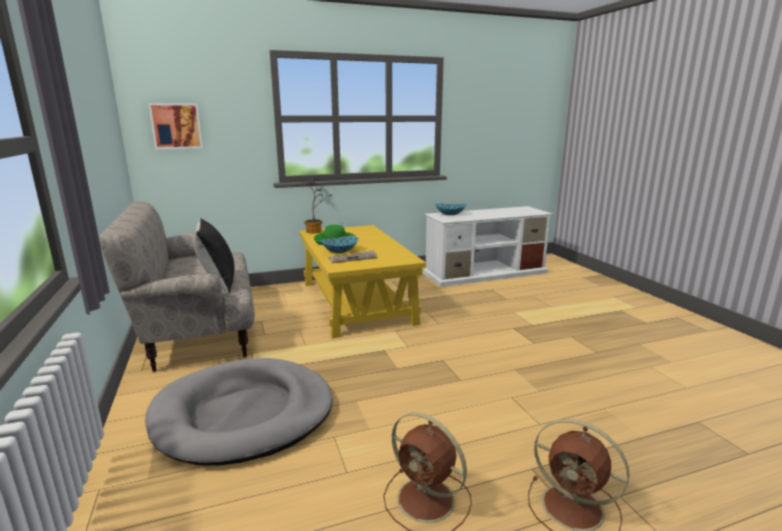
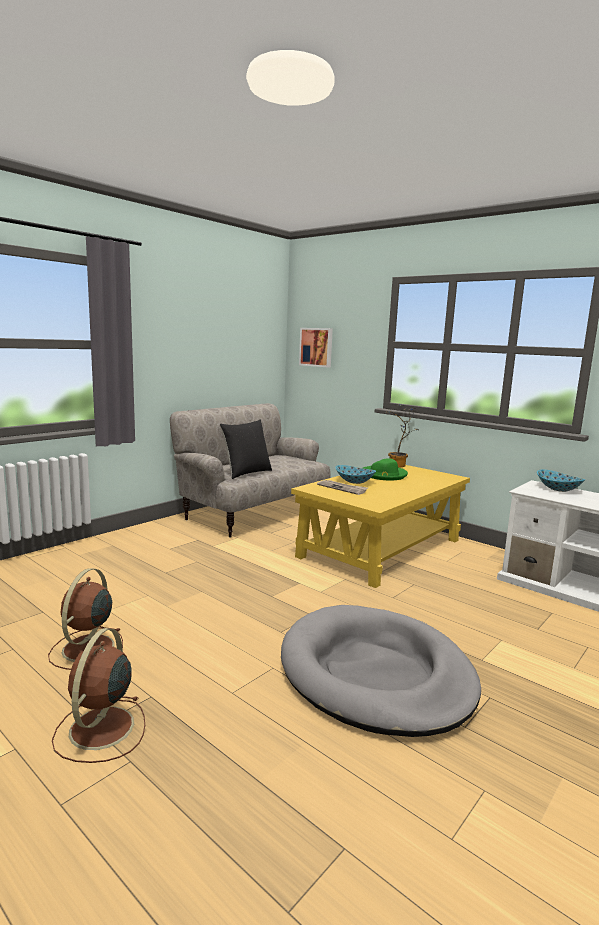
camera: 60 degrees right, 5 degrees down
(244, 414) = (156, 559): grey dog bed -> grey dog bed (376, 674)

